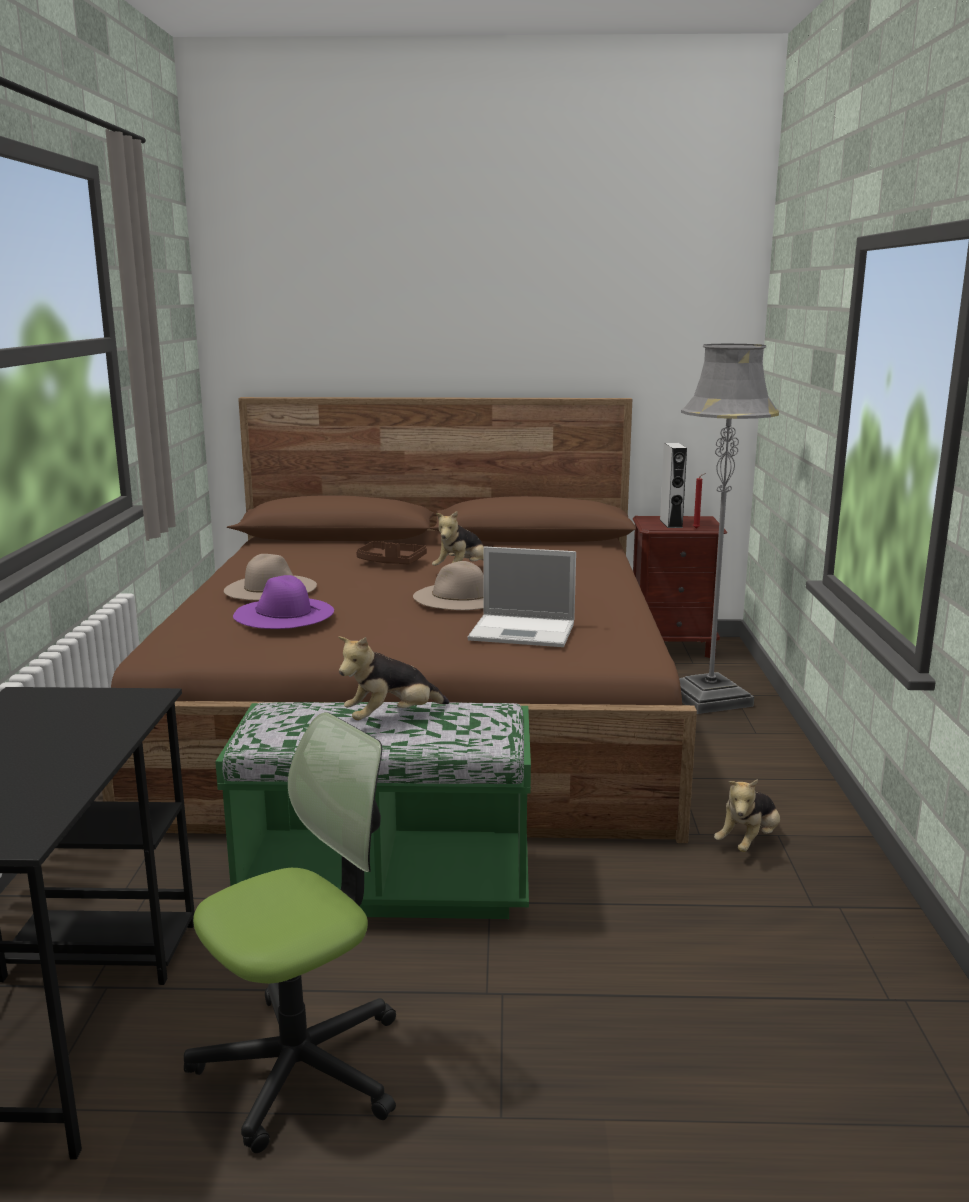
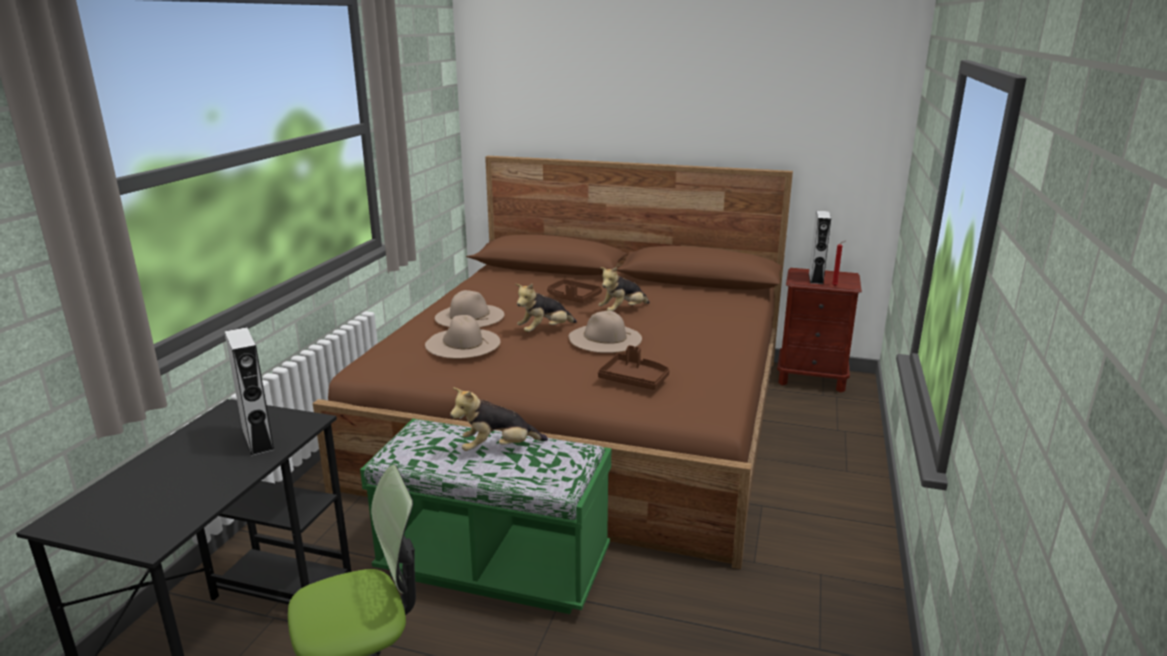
camera: 15 degrees right, 5 degrees up
(90, 723) = (258, 441): none -> grey speaker
(283, 613) = (462, 343): purple hat -> beige hat
(524, 631) = (634, 380): laptop -> brown tray
(710, 698) = (822, 432): grey floor lamp -> none
(748, 842) = (792, 577): plush toy -> plush toy (544, 331)

